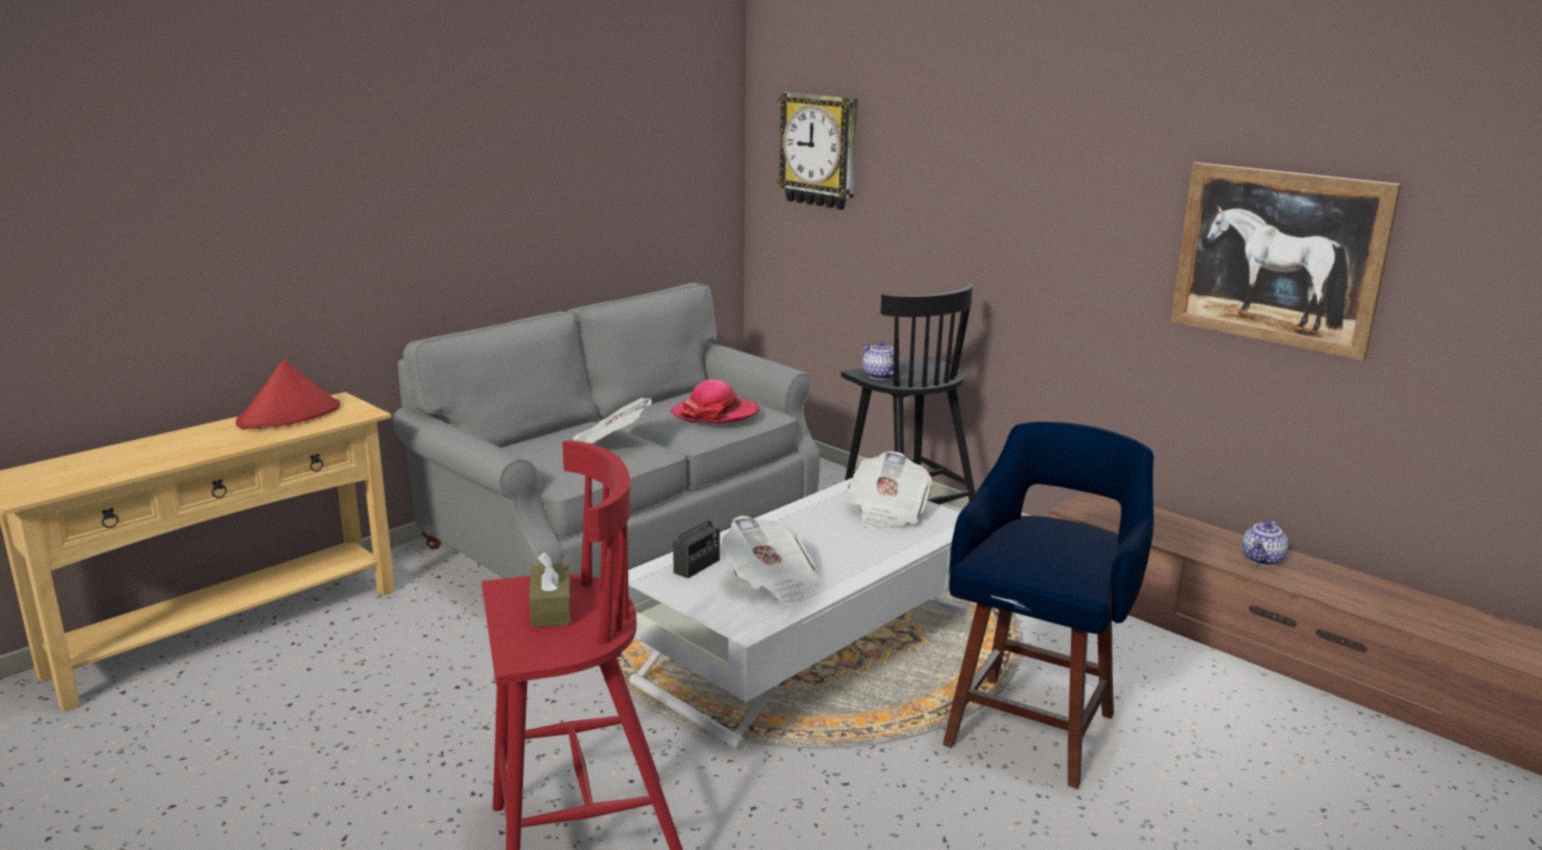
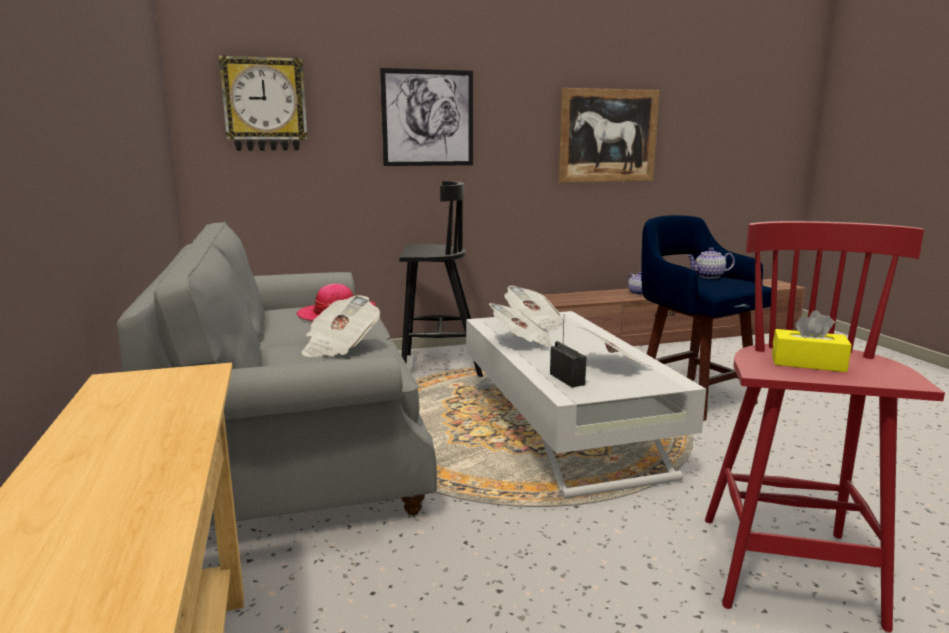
camera: 60 degrees left, 5 degrees down
(290, 416) = (123, 408): red hat -> none
(551, 608) = (808, 363): brown tissue box -> yellow tissue box
(799, 522) = (522, 343): none -> newspaper
(879, 376) = (424, 254): teapot -> teapot (709, 276)
(988, 188) = (428, 118): none -> picture

